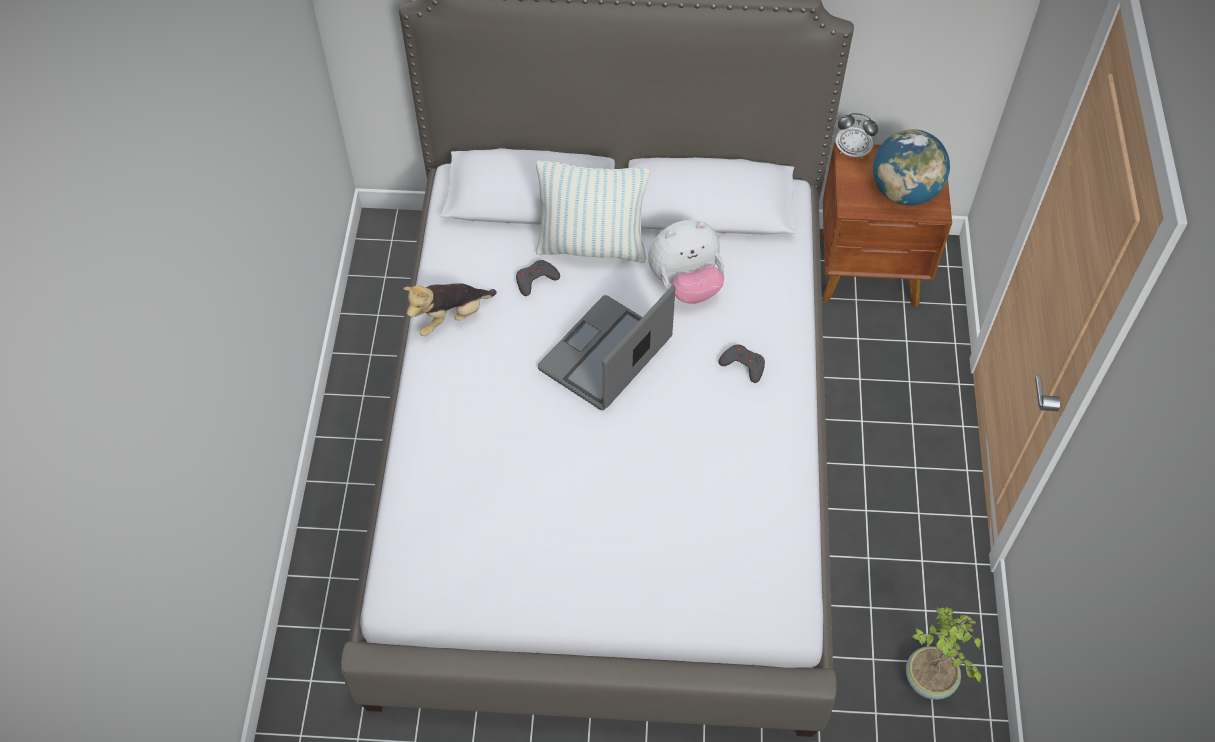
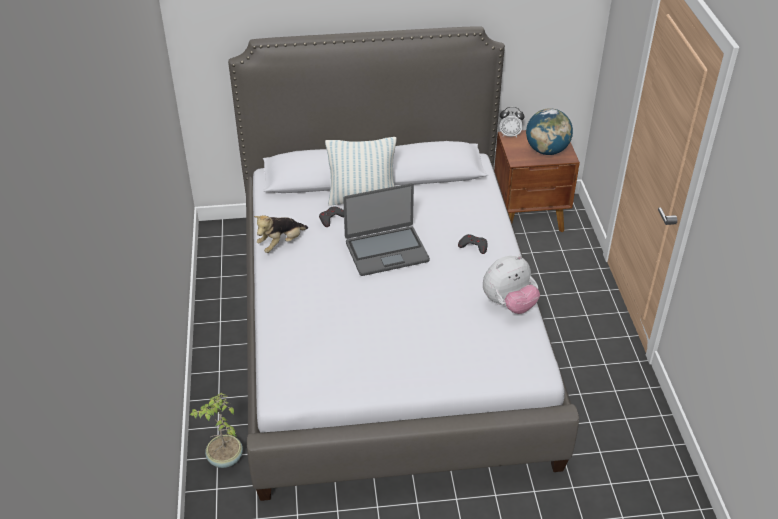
camera: 10 degrees left, 15 degrees down
(606, 355) = (386, 251): laptop -> laptop turned 135 degrees counterclockwise
(686, 284) = (426, 210): plush toy -> plush toy (509, 304)
(928, 680) = (628, 428): potted plant -> potted plant (224, 459)

